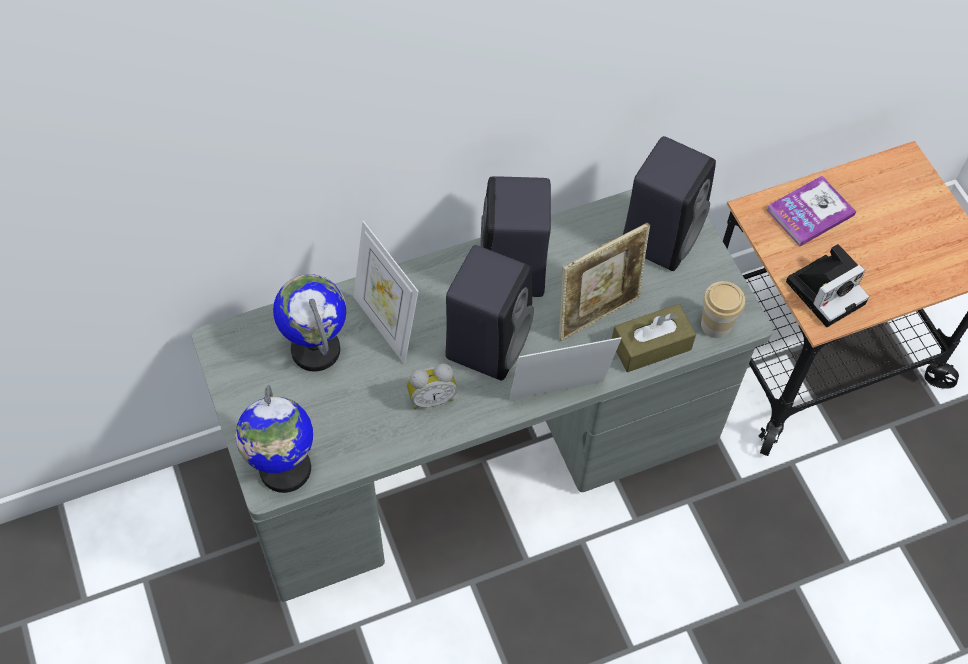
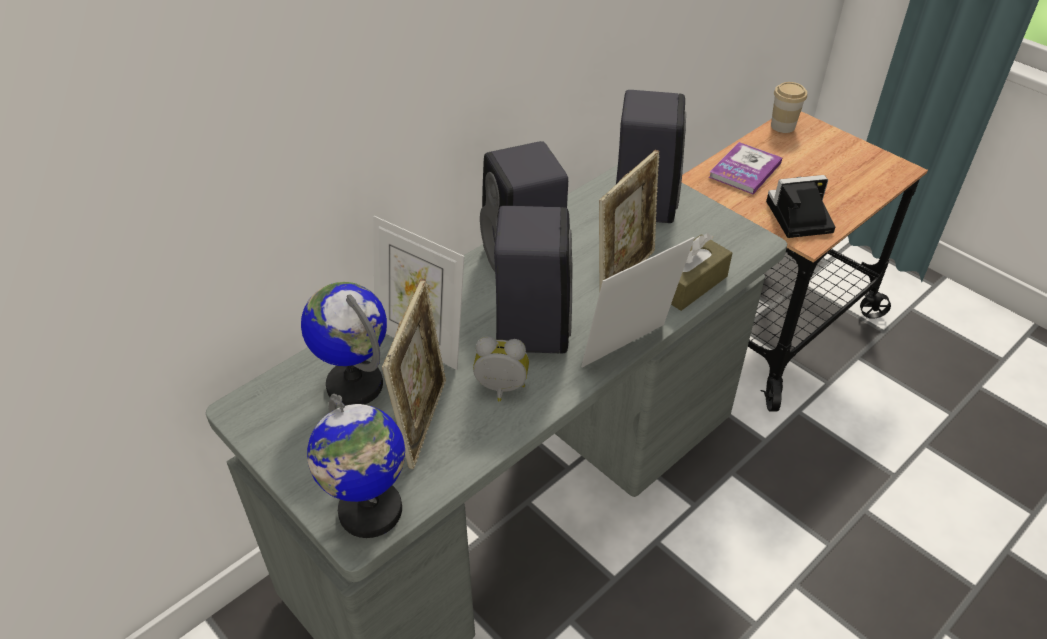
camera: 20 degrees left, 15 degrees down
(356, 403) = (423, 420): none -> picture frame
(431, 398) = (501, 390): alarm clock -> alarm clock turned 135 degrees counterclockwise
(716, 325) = (735, 251): cup -> cup (783, 126)
(827, 290) = (796, 218): camera -> camera turned 135 degrees counterclockwise

